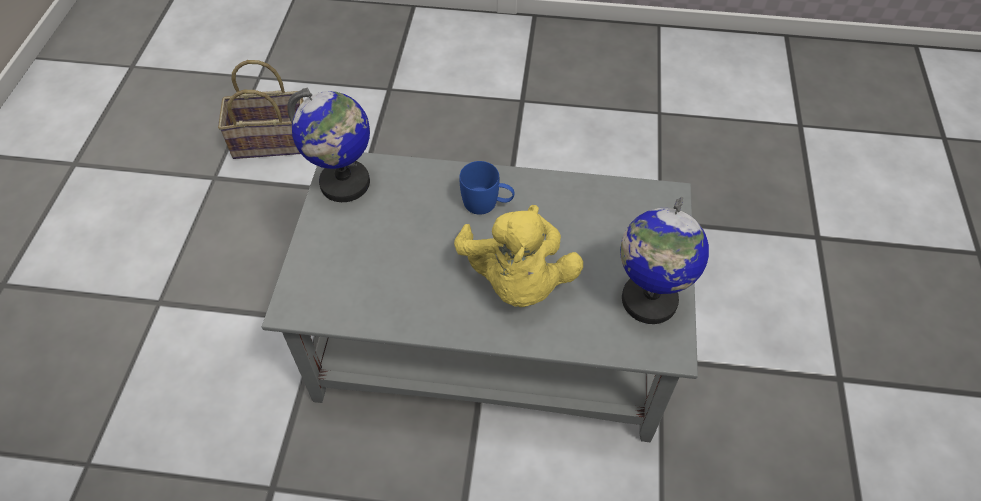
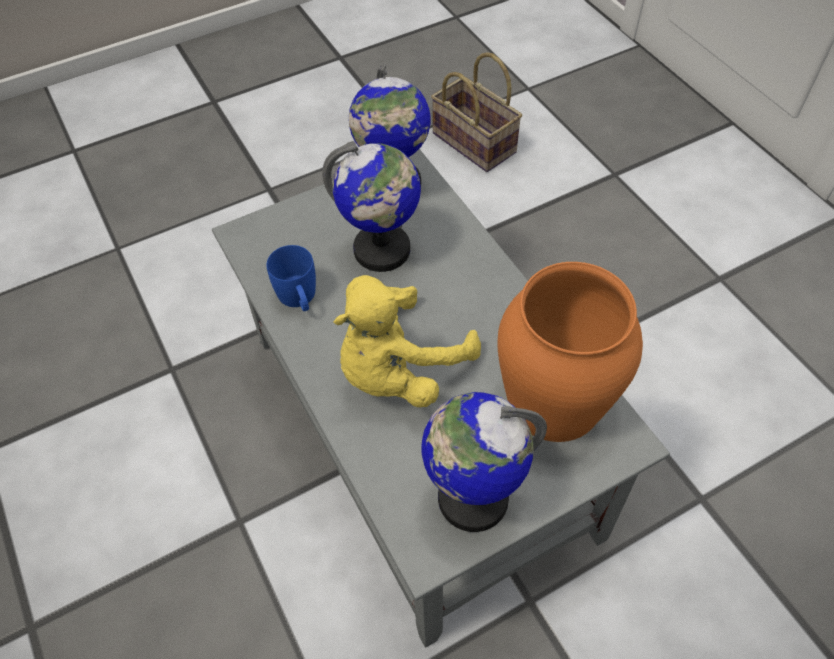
camera: 55 degrees right, 0 degrees up
(401, 228) = (382, 250): none -> globe
(487, 203) = (467, 293): blue mug -> blue mug (299, 299)
(610, 211) = (554, 399): none -> orange vase

